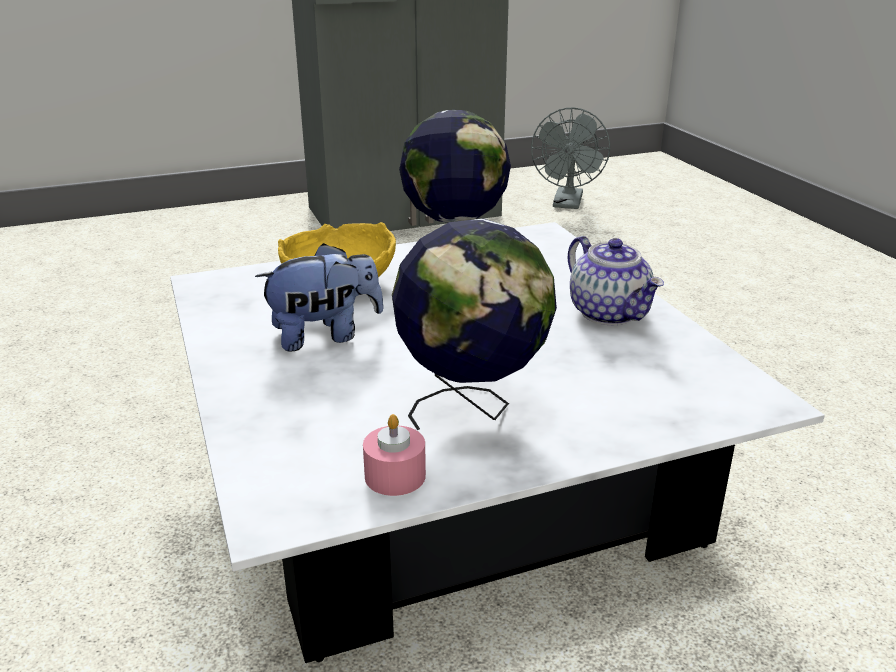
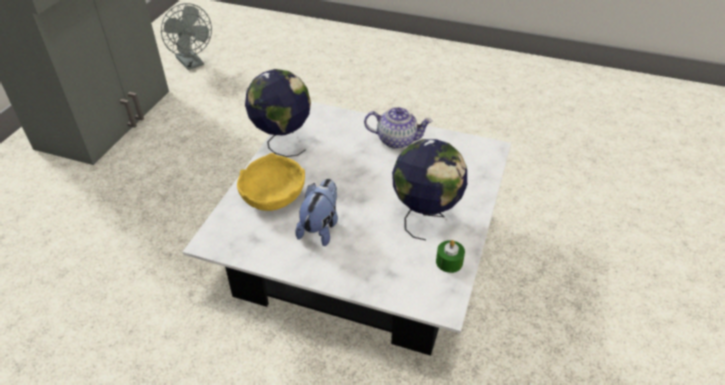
camera: 50 degrees left, 15 degrees up
(395, 476) = (449, 262): pink candle -> green candle

